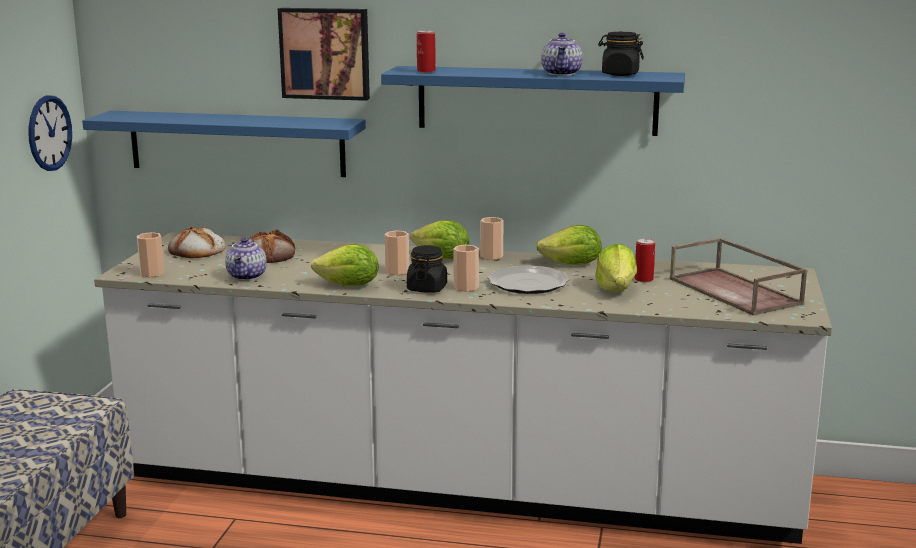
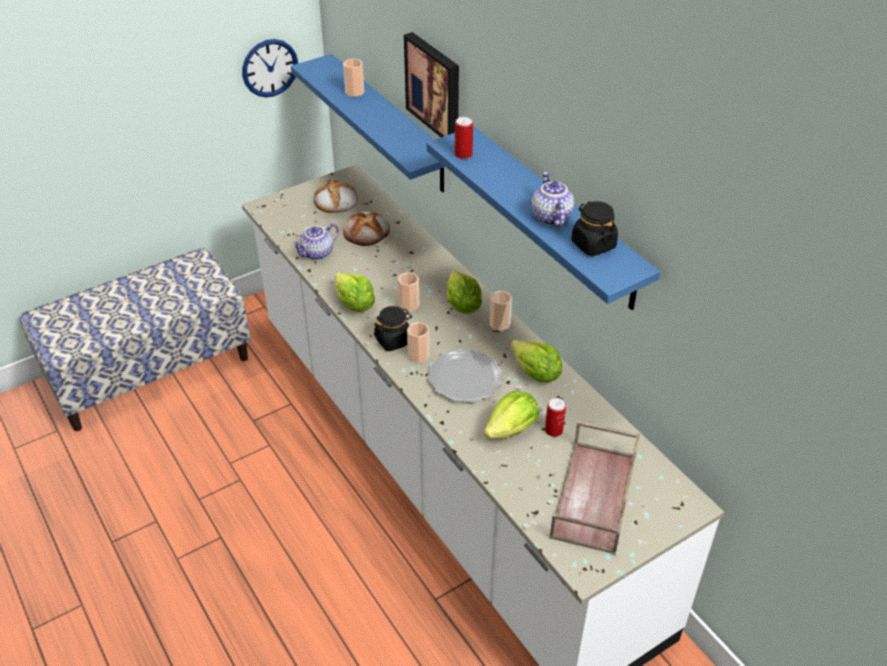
camera: 45 degrees right, 25 degrees up
(152, 273) = (275, 216): cup -> cup (354, 92)
(562, 74) = (550, 217): teapot -> teapot turned 120 degrees clockwise

